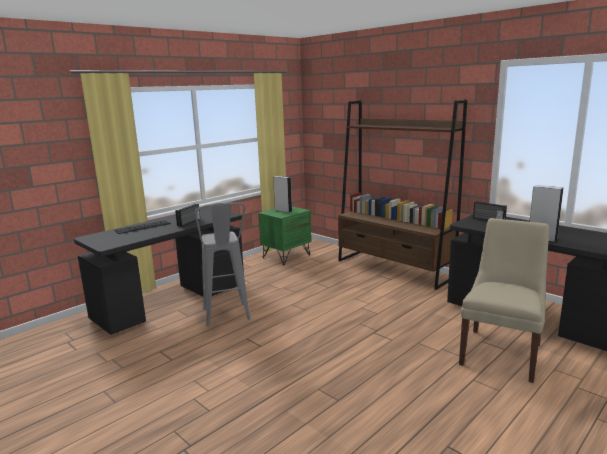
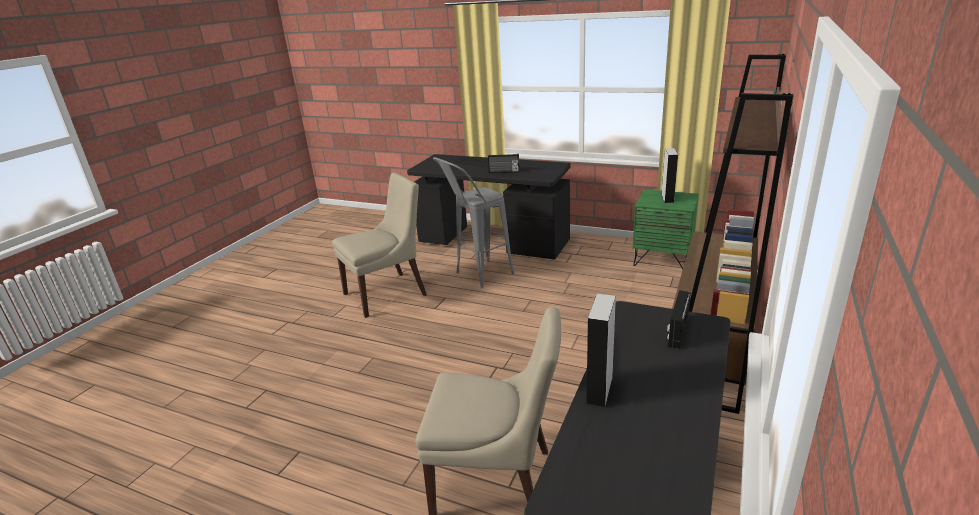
camera: 70 degrees right, 10 degrees up
(200, 368) = (388, 293): none -> beige chair

